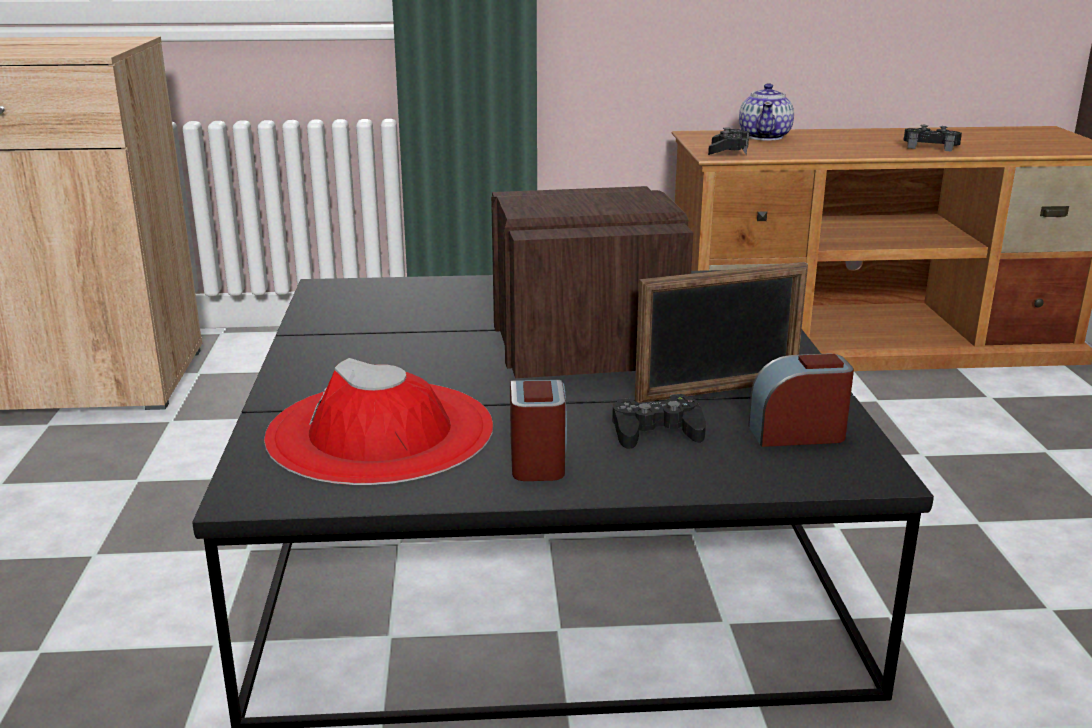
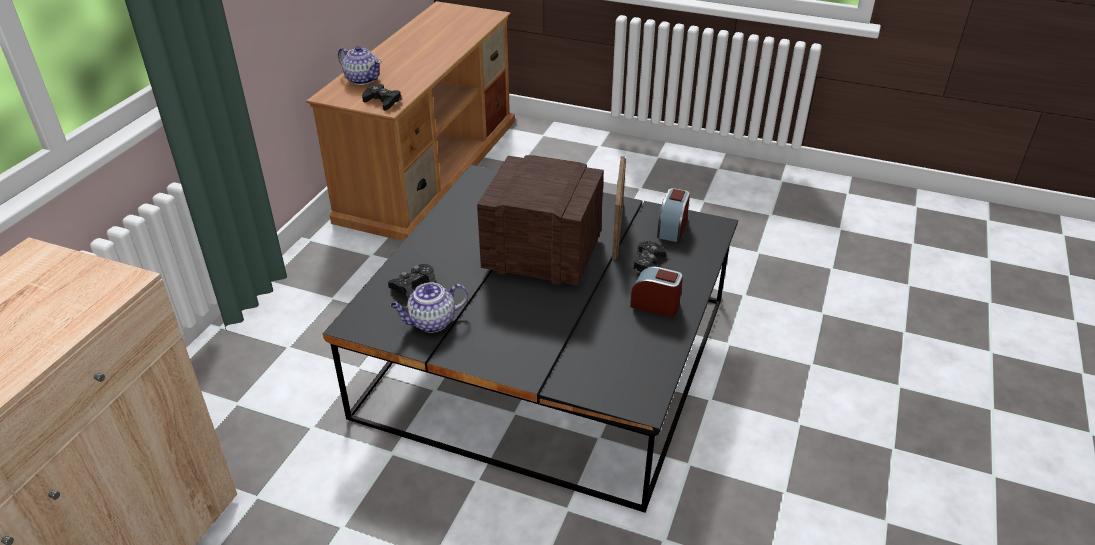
camera: 65 degrees left, 15 degrees up
(359, 321) = (431, 322): none -> teapot
(380, 432) = (598, 347): red hat -> none
(930, 147) = (442, 47): black game controller -> black game controller (413, 284)

